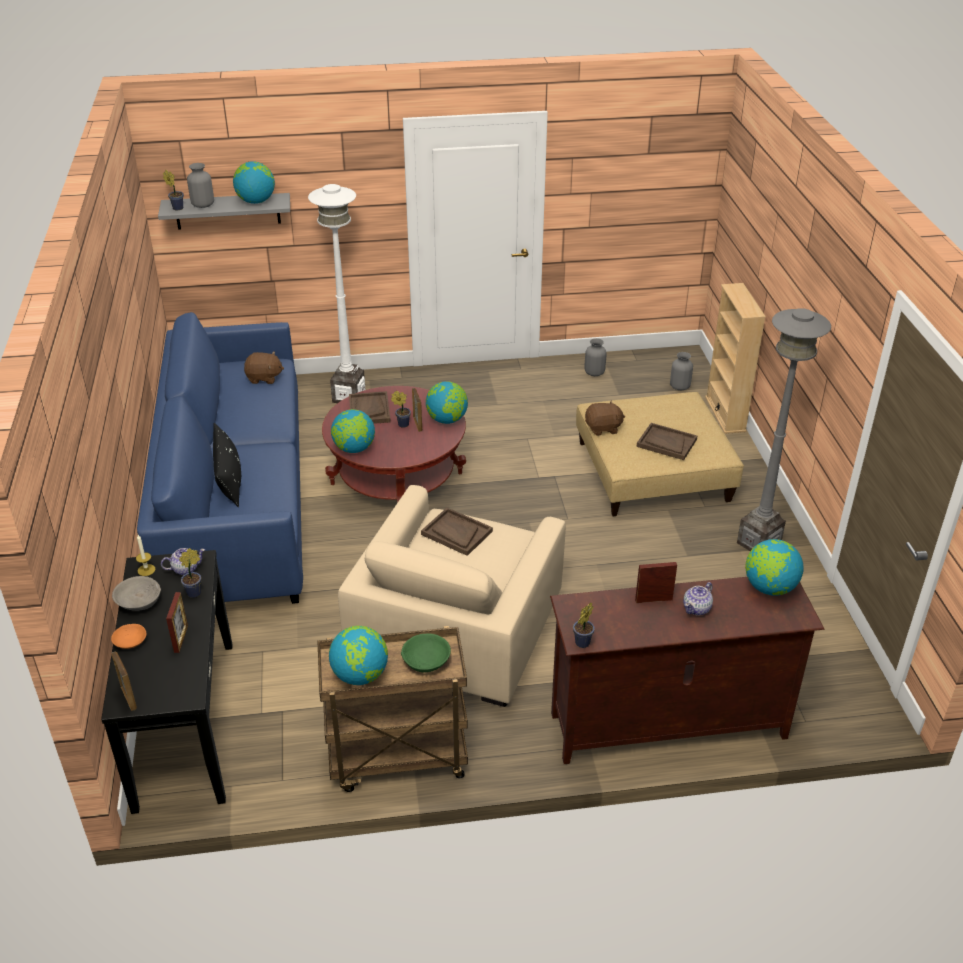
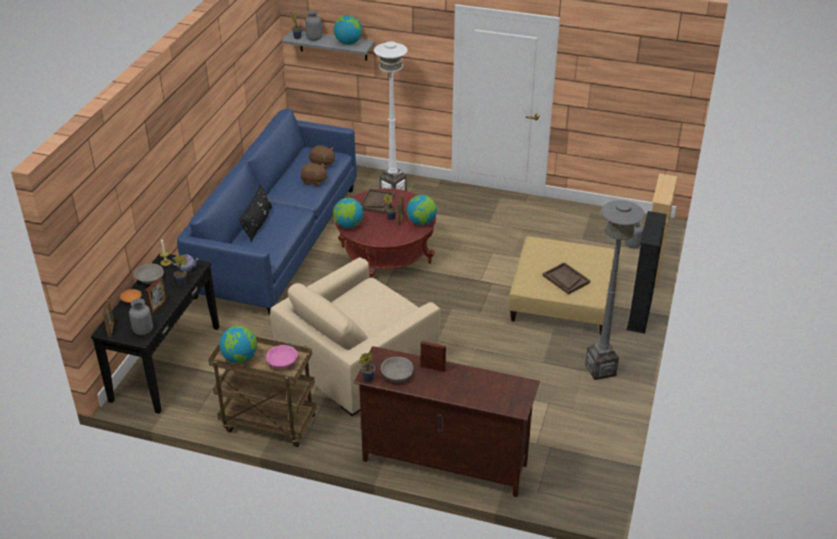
camera: 25 degrees right, 0 degrees up
(426, 661) = (282, 362): green bowl -> pink bowl
(456, 533) = (372, 296): brown tray -> none
(594, 372) = (576, 218): grey vase -> grey vase (143, 330)
(603, 428) = (529, 257): brown plush toy -> brown plush toy (314, 181)
(615, 624) = (397, 375): none -> grey bowl
(697, 608) = (455, 382): teapot -> none
(750, 465) = (639, 315): none -> black bookcase
(769, 587) = (513, 384): globe -> none

